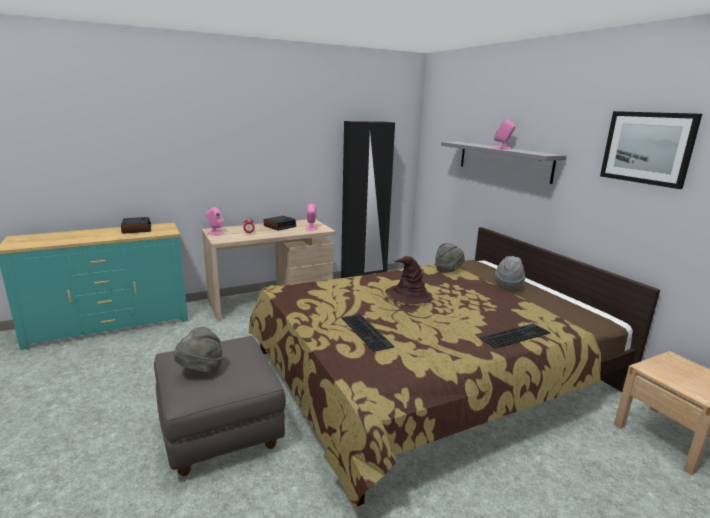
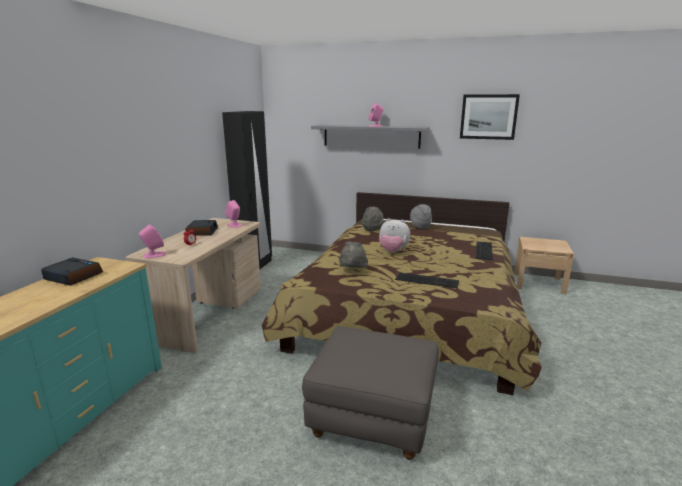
camera: 45 degrees left, 0 degrees up
(201, 370) = (383, 359): grey hat -> grey hat (352, 271)
(407, 296) = (393, 251): brown hat -> plush toy

